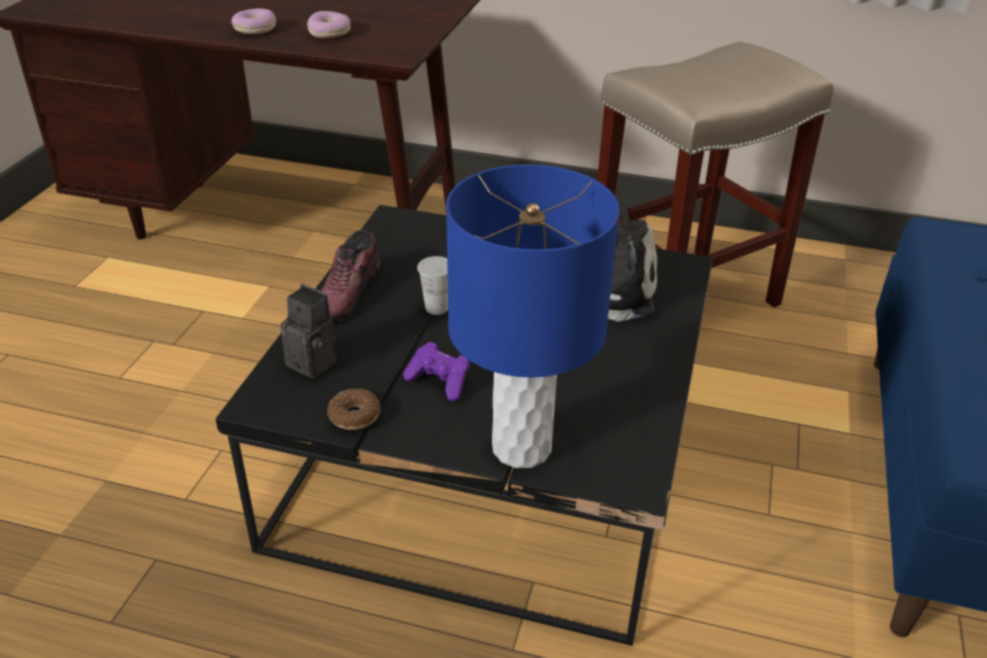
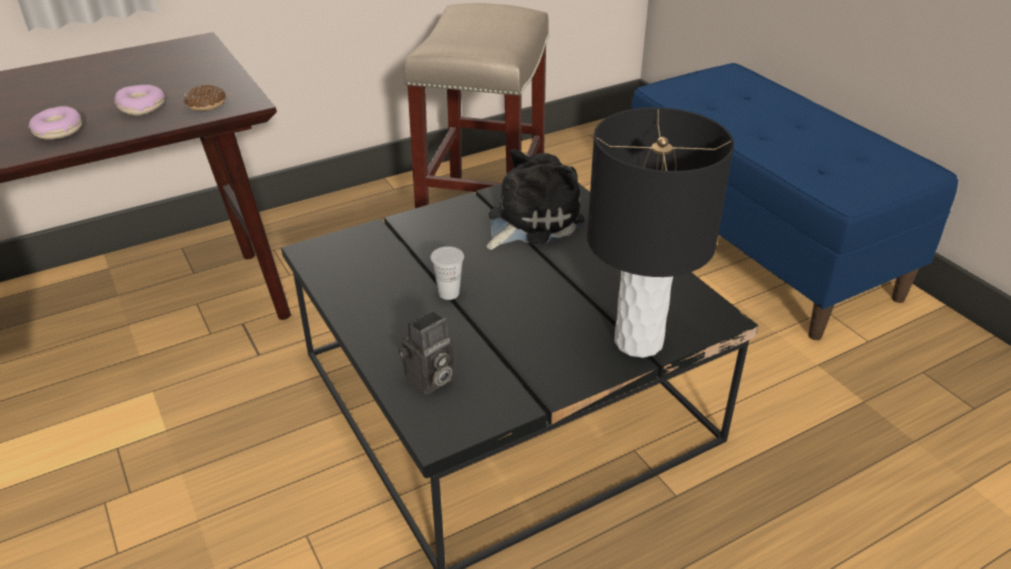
camera: 45 degrees left, 0 degrees up
(315, 362) = (429, 381): camera -> camera turned 150 degrees clockwise
(349, 292) = (369, 320): shoe -> none
(354, 416) = (515, 394): donut -> donut (206, 104)
(440, 382) = (530, 337): purple game controller -> none
(522, 448) = (639, 341): blue table lamp -> black table lamp

